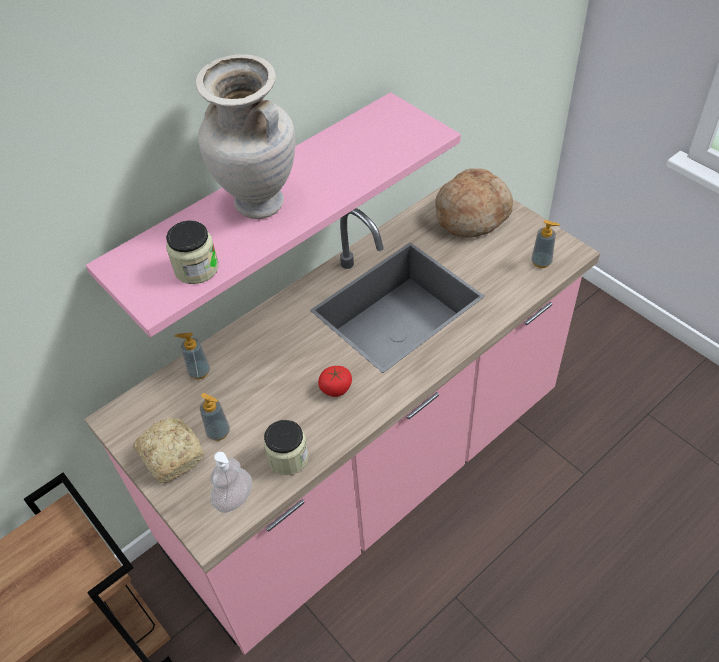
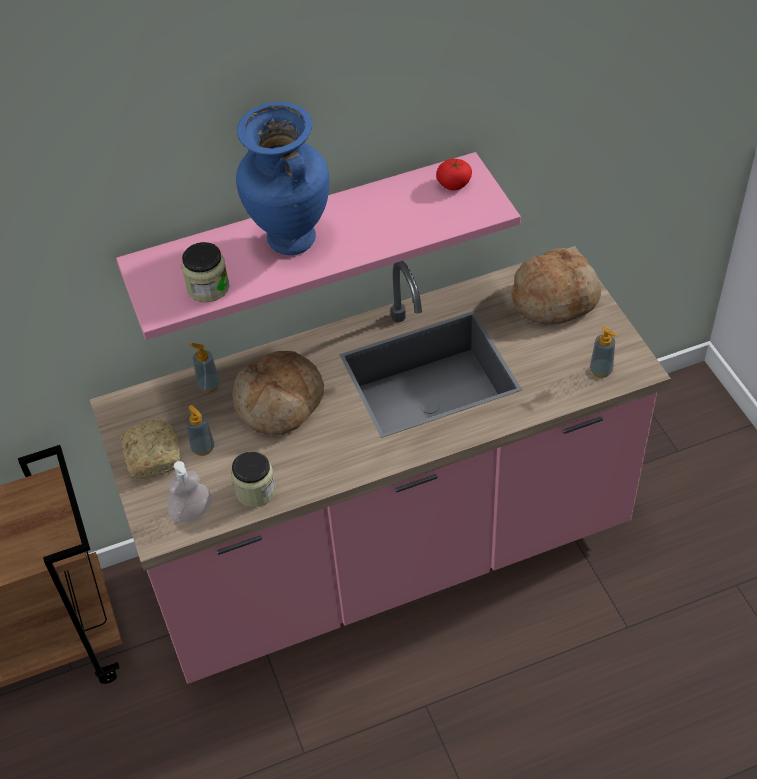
camera: 20 degrees right, 0 degrees up
(258, 205) = (290, 241): beige vase -> blue vase
(275, 368) = (280, 402): none -> bread
(336, 388) = (329, 439): tomato -> tomato (454, 184)

